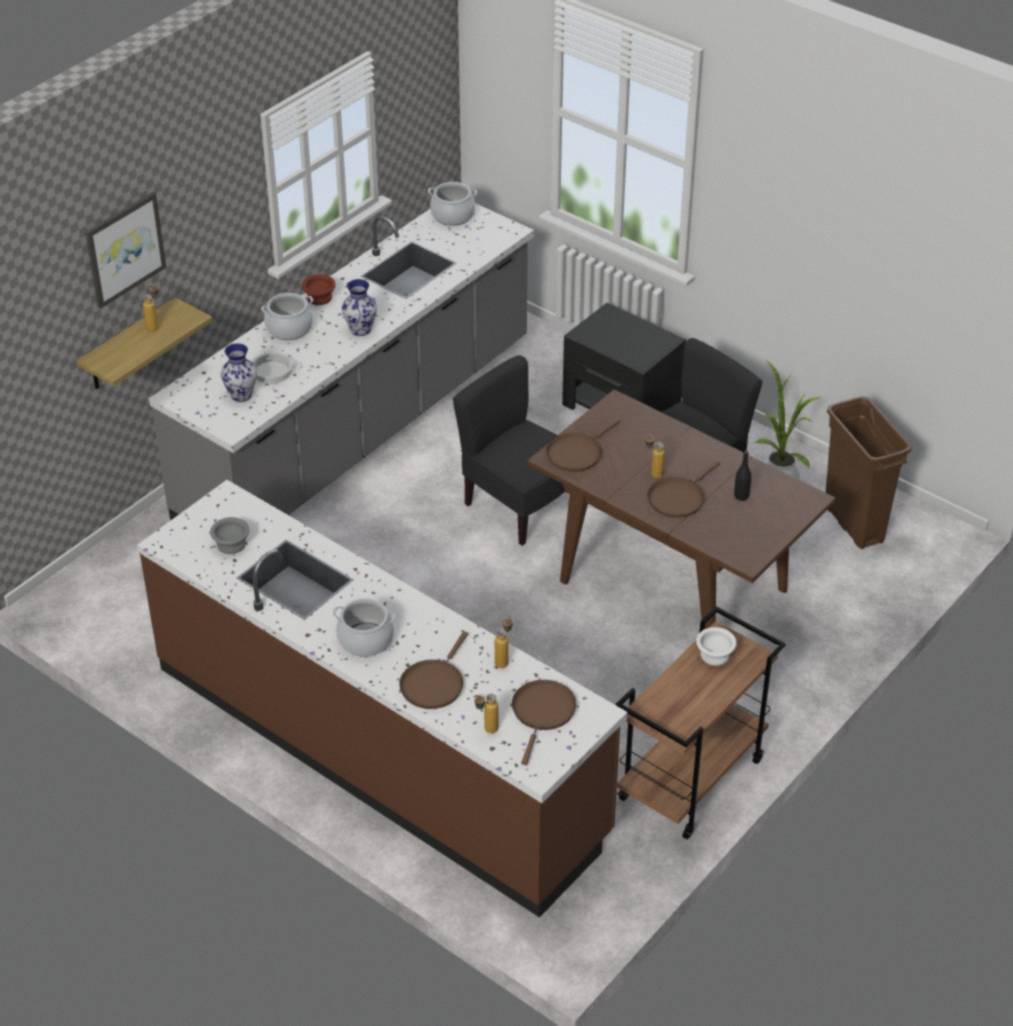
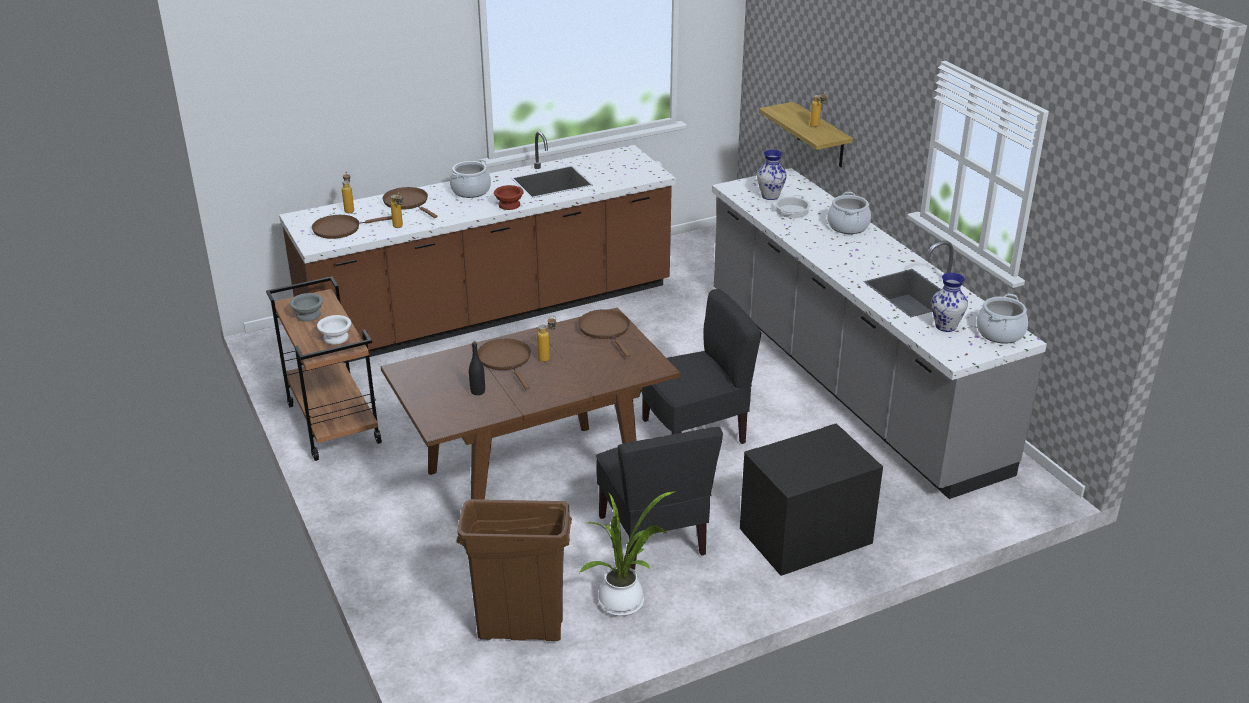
camera: 115 degrees right, 10 degrees down
(124, 249) = (834, 54): picture -> none
(230, 544) = (606, 168): grey bowl -> grey bowl (309, 315)
(320, 298) = (885, 245): brown bowl -> brown bowl (508, 205)
(361, 330) = (827, 253): vase -> vase (945, 327)
(543, 712) = (340, 229): brown frying pan -> brown frying pan turned 120 degrees clockwise

